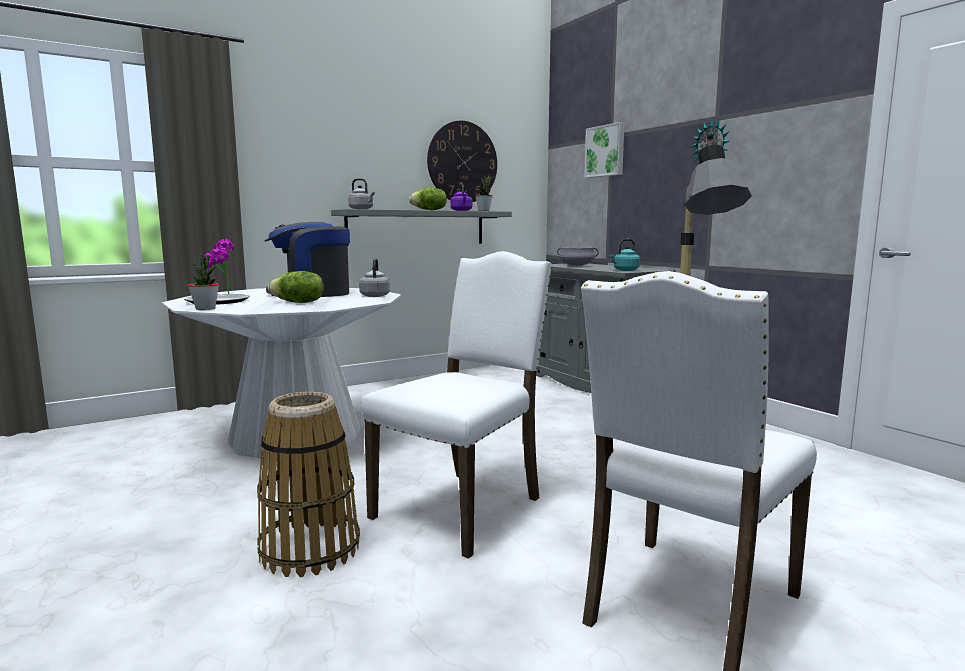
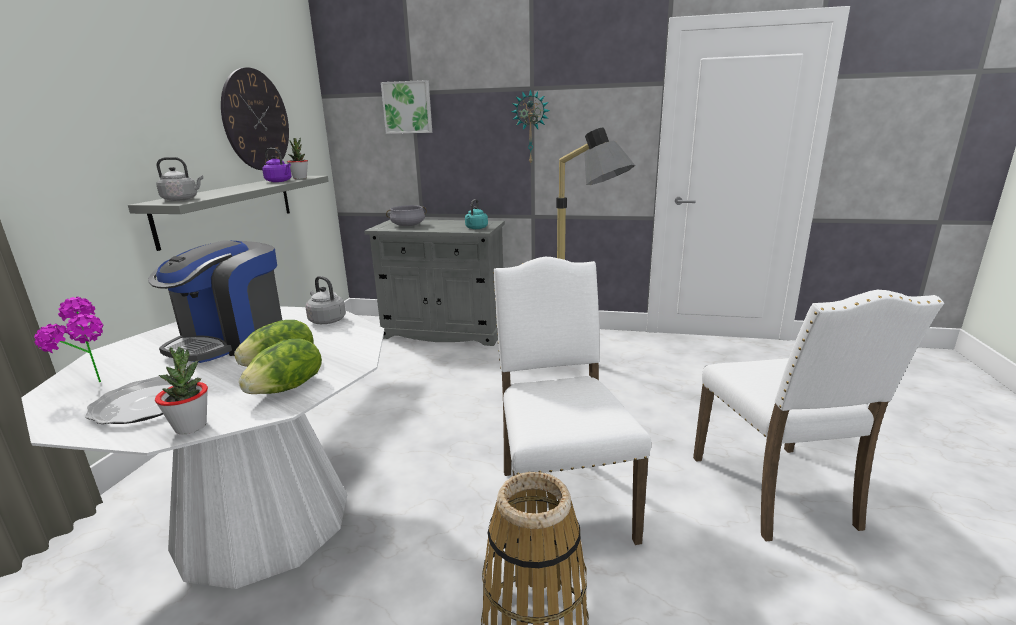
camera: 45 degrees left, 10 degrees up
(429, 210) = (254, 187): lettuce -> lettuce (288, 388)

